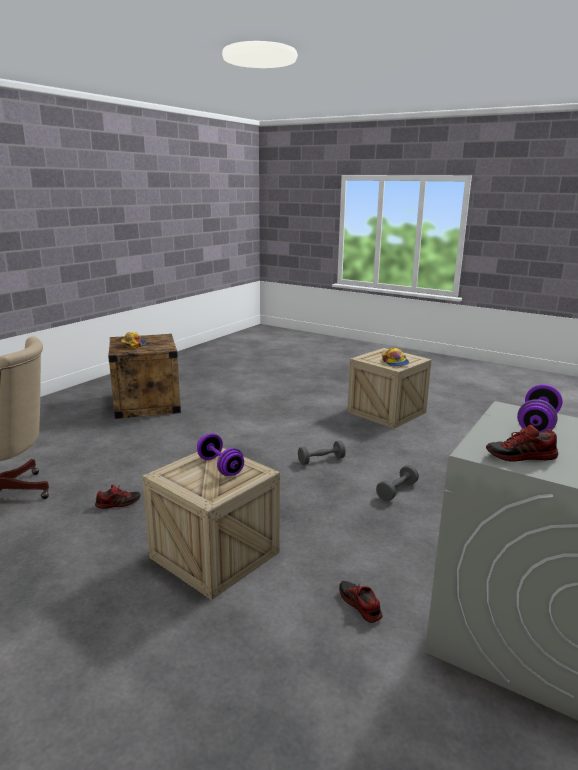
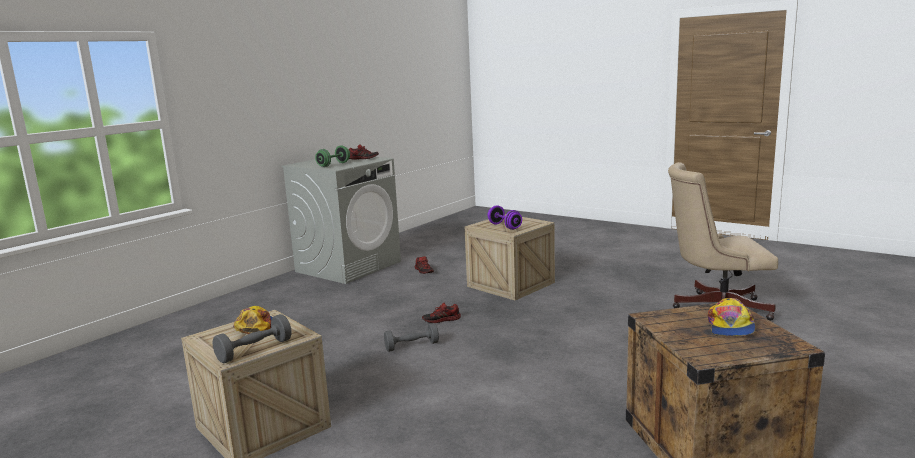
camera: 175 degrees left, 5 degrees down
(118, 503) = (605, 307): shoe -> shoe (441, 320)
(397, 491) = (353, 321): grey dumbbell -> grey dumbbell (254, 350)
(537, 425) = (333, 165): purple dumbbell -> green dumbbell

